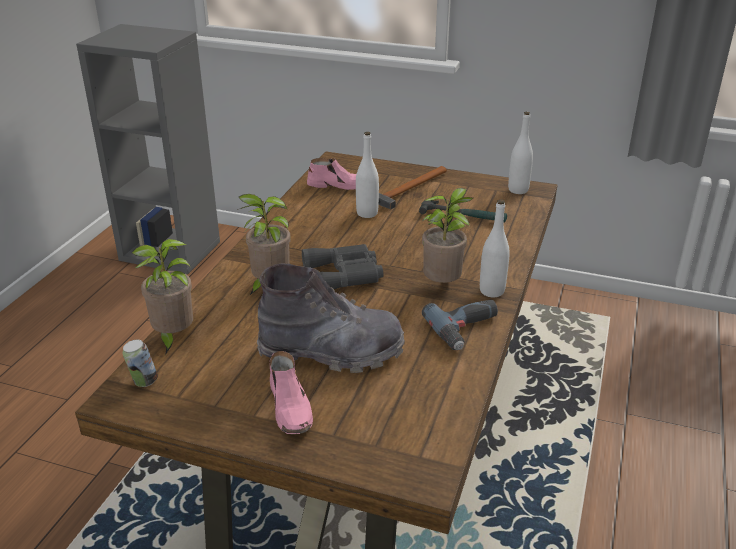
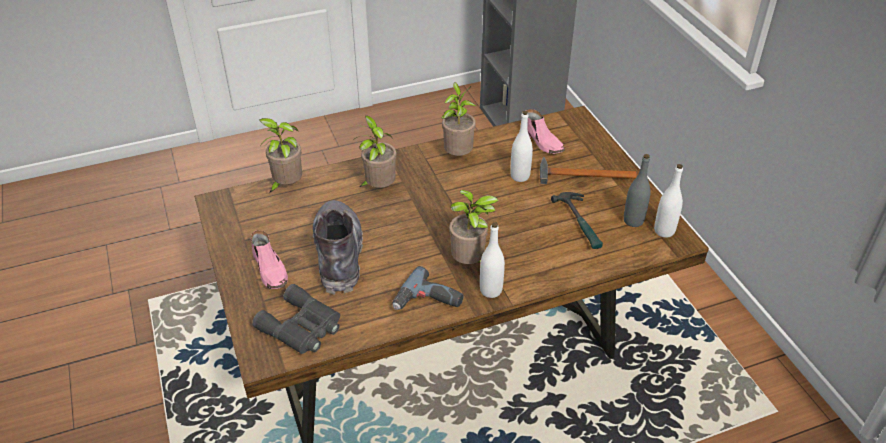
camera: 50 degrees right, 10 degrees up
(143, 382) = (238, 201): can -> none
(291, 408) = (270, 269): pink shoe -> pink shoe turned 60 degrees counterclockwise
(293, 227) = (458, 155): none -> potted plant
(332, 352) = (338, 255): grey boot -> grey boot turned 150 degrees counterclockwise
(345, 274) = (428, 211): grey binoculars -> grey binoculars (302, 327)
(490, 195) = (633, 221): none -> grey bottle

